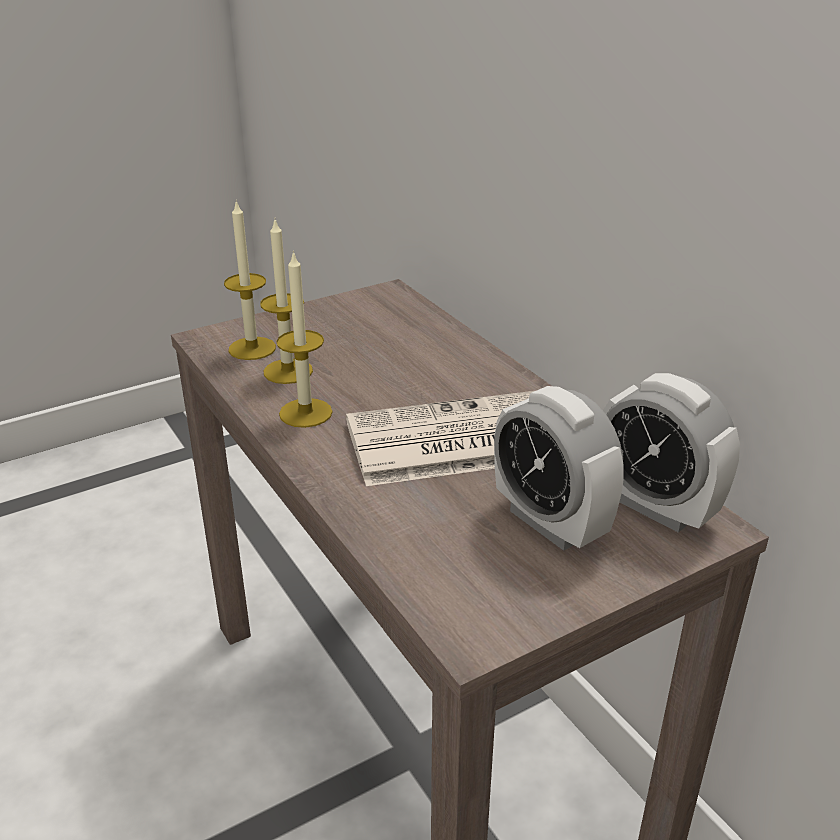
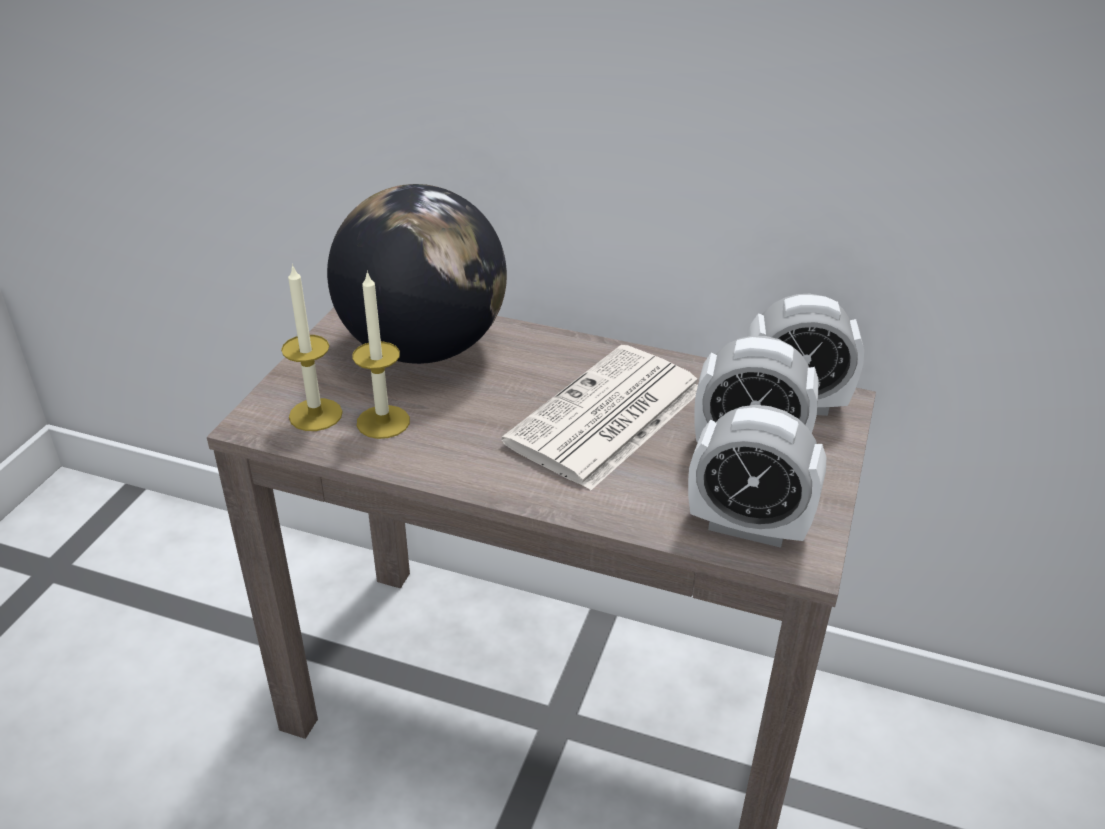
camera: 40 degrees left, 5 degrees up
(305, 413) = (455, 453): candle -> none
(388, 335) = (423, 348): none -> globe
(458, 581) = (747, 526): none -> alarm clock

